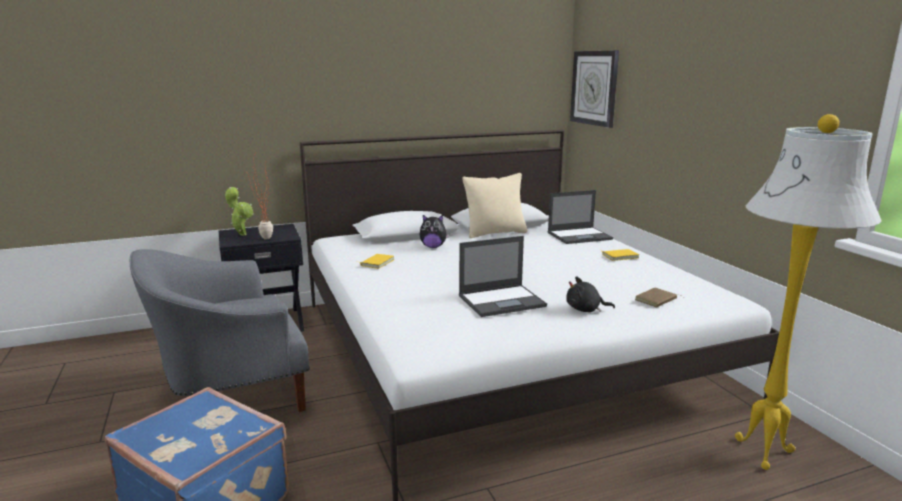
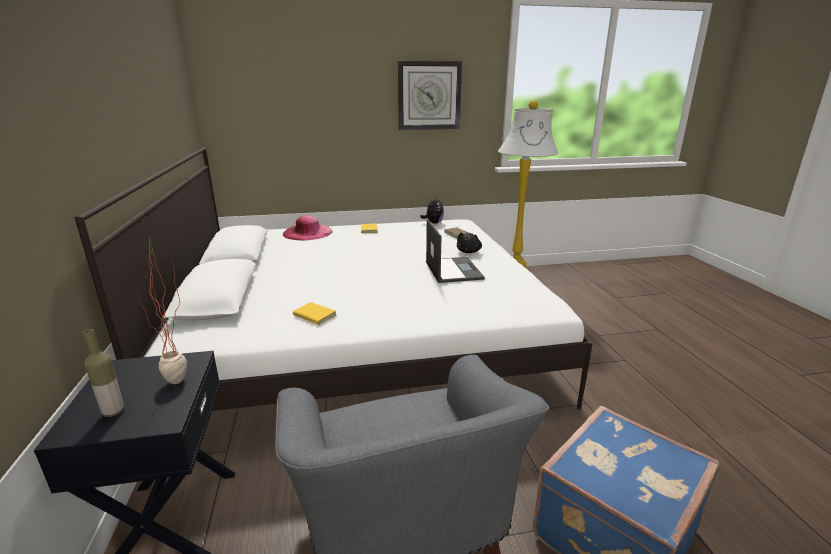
camera: 80 degrees left, 5 degrees up
(242, 234) = (113, 411): potted plant -> bottle
(433, 247) = (281, 285): plush toy -> plush toy (433, 223)
(495, 233) = (264, 257): beige pillow -> none
(580, 236) = (307, 232): laptop -> pink hat
(594, 88) = (242, 100): wall clock -> wall clock (429, 96)

